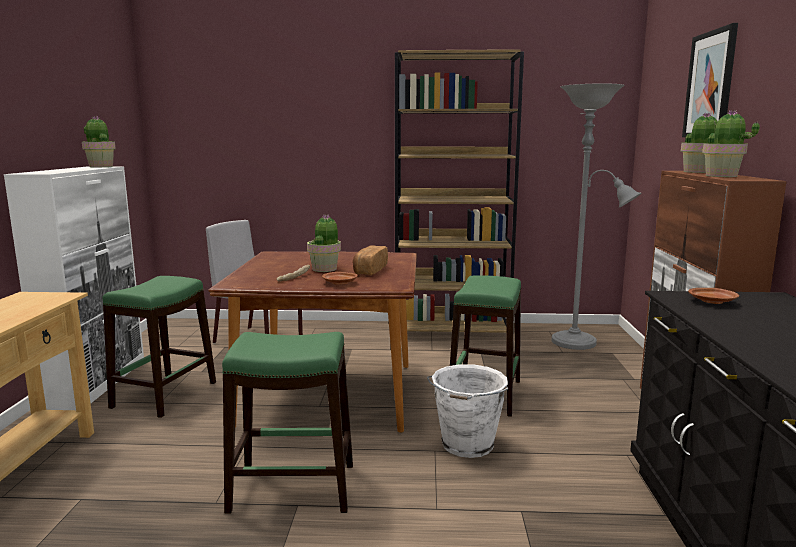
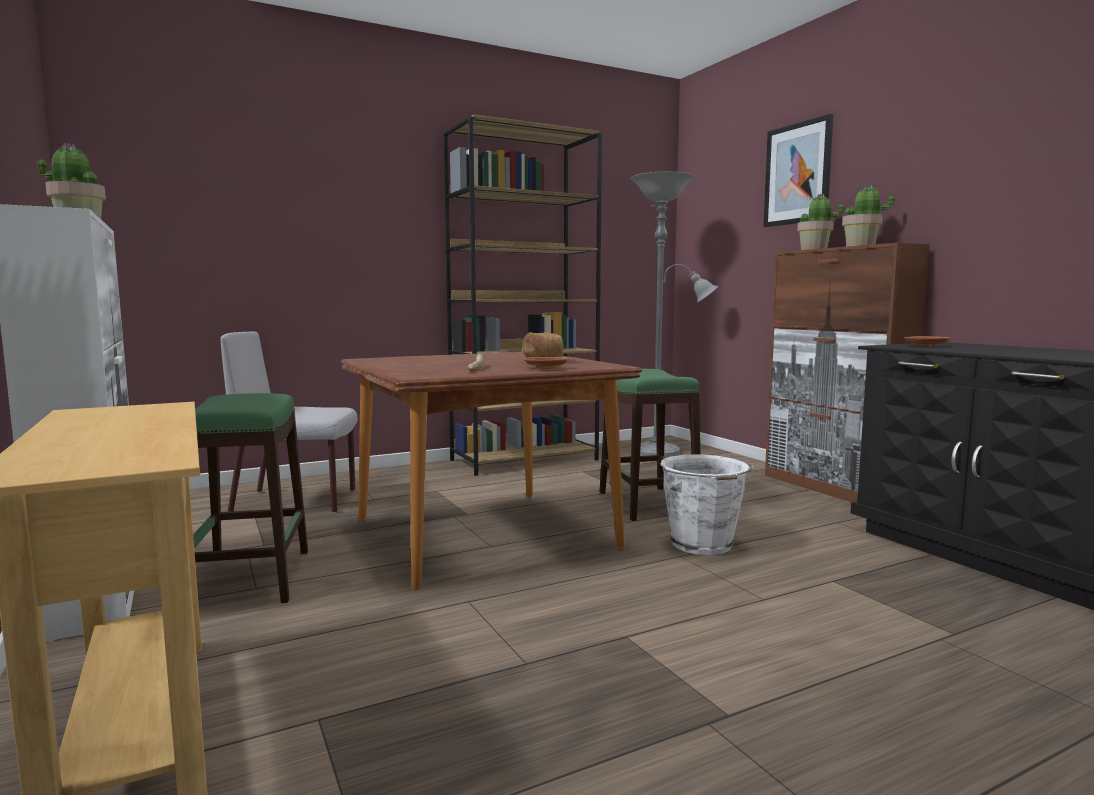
camera: 30 degrees left, 5 degrees down
(293, 488) = (594, 623): green stool -> none
(325, 269) = (485, 363): potted plant -> none

